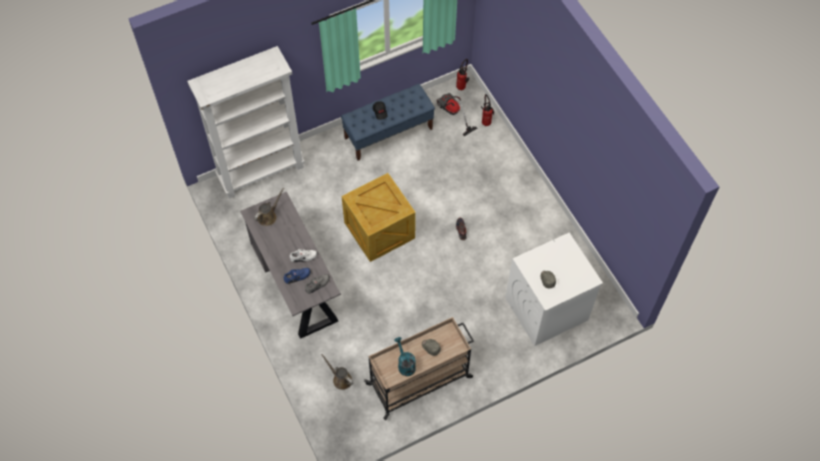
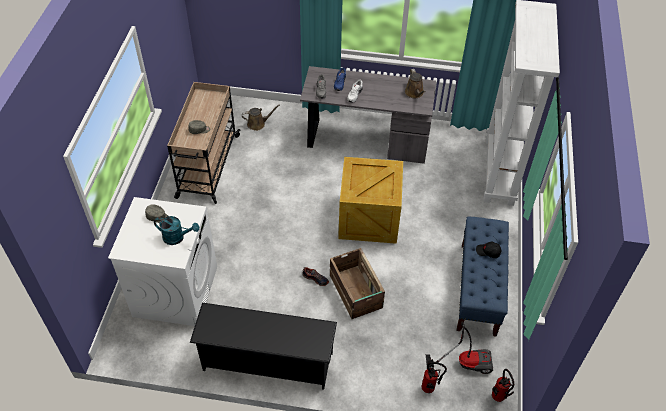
camera: 125 degrees right, 10 degrees down
(405, 364) = (203, 109): turquoise watering can -> turquoise watering can (177, 237)
(451, 199) = (355, 292): none -> crate
(545, 216) = (267, 361): none -> black shoe rack

